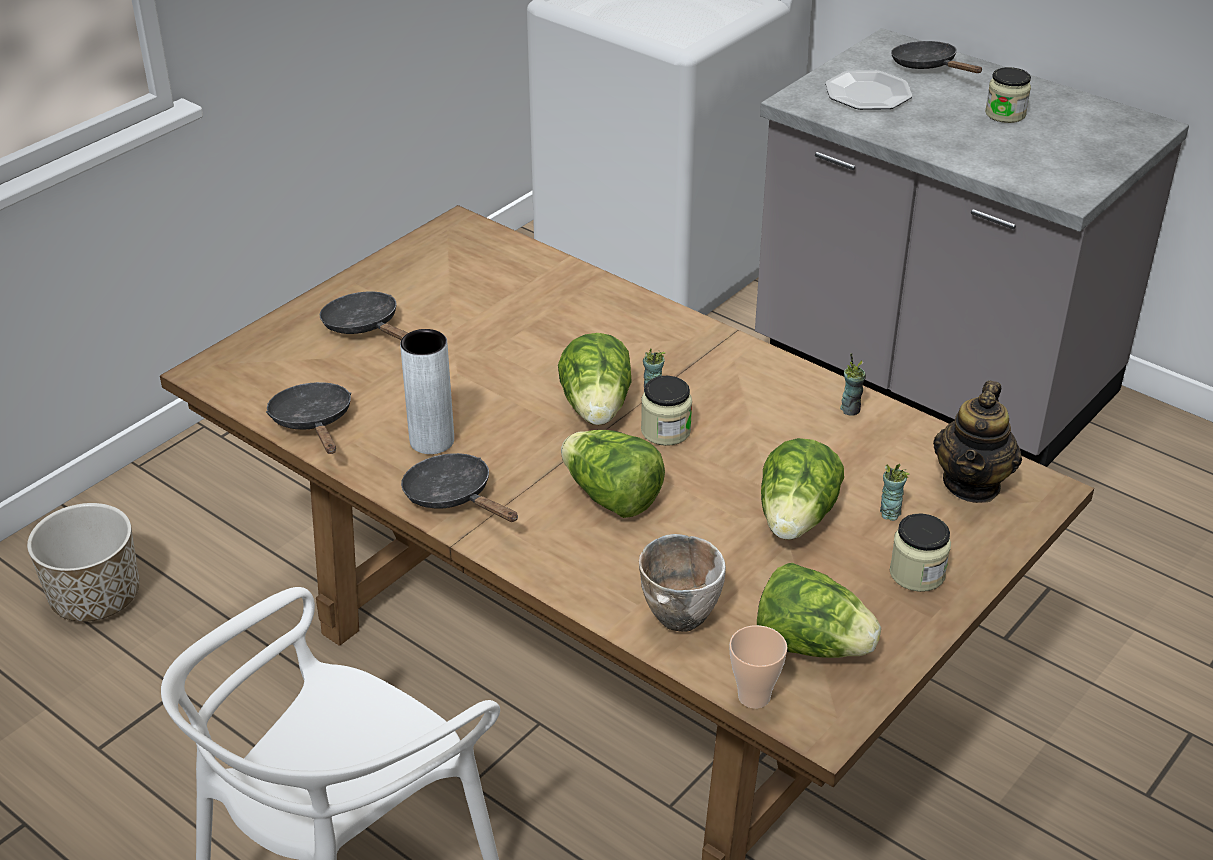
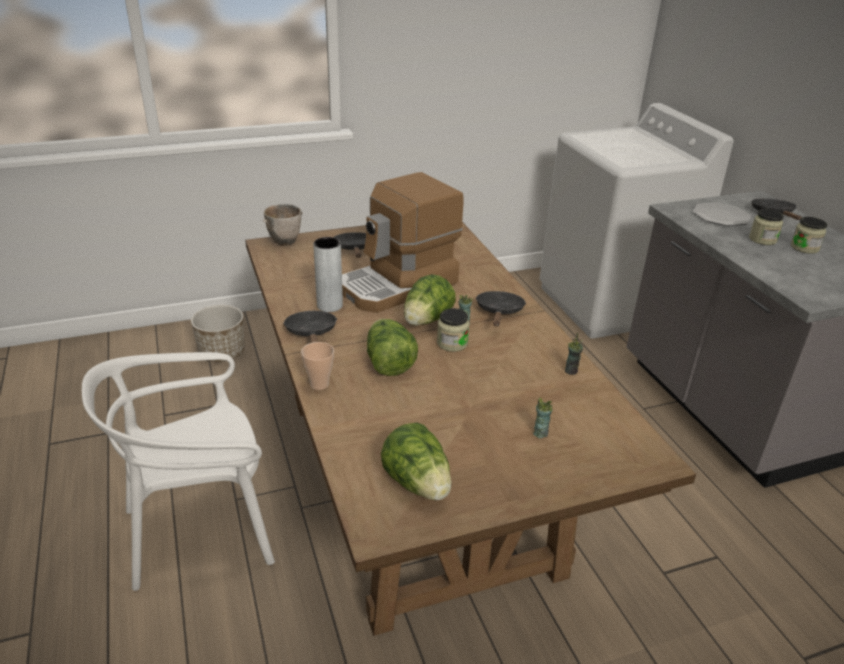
camera: 30 degrees right, 5 degrees down
(313, 422) = (286, 279): black frying pan -> black frying pan (499, 312)
(500, 366) = (399, 285): none -> coffee machine
(682, 616) = (362, 436): bowl -> bowl (286, 241)
(754, 696) = (355, 496): cup -> cup (319, 384)
(796, 520) = (479, 414): lettuce -> none
(917, 573) = (524, 473): jar -> jar (762, 239)
(972, 484) = (610, 438): teapot -> none

